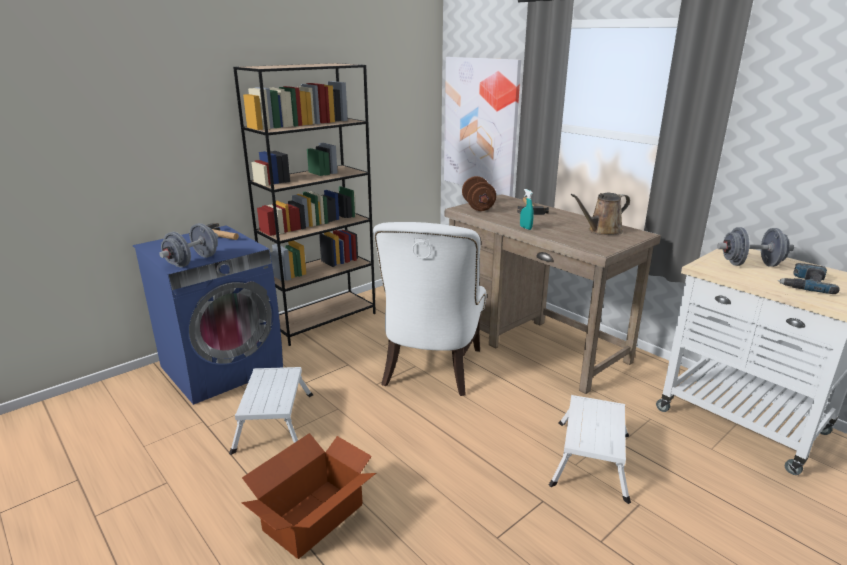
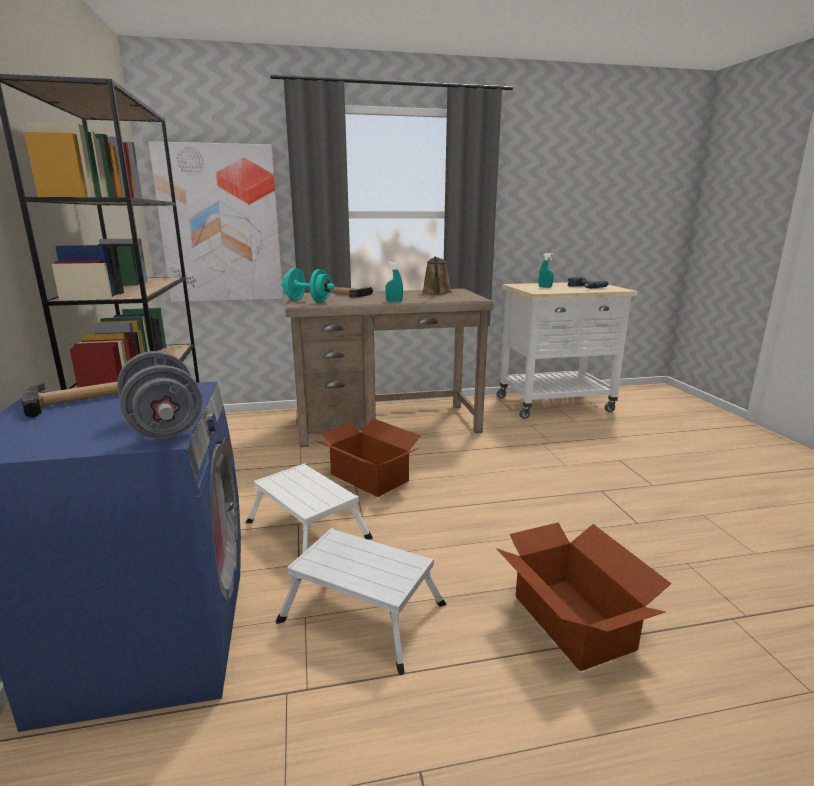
camera: 60 degrees left, 5 degrees down
(431, 367) = (369, 478): white chair -> cardboard box
(478, 207) = (308, 301): brown dumbbell -> turquoise dumbbell
(591, 458) = (562, 457): white step ladder -> white step ladder (307, 529)
(750, 264) = (545, 287): grey dumbbell -> turquoise spray bottle

